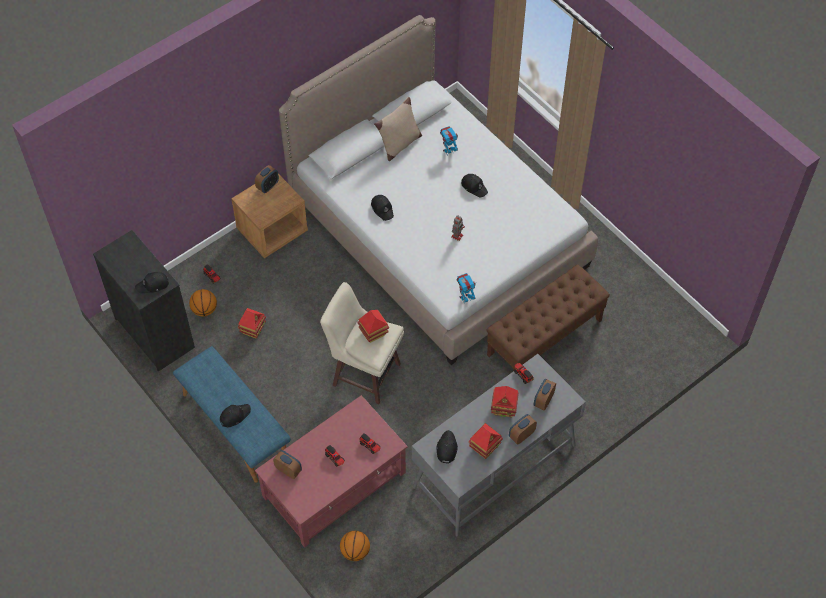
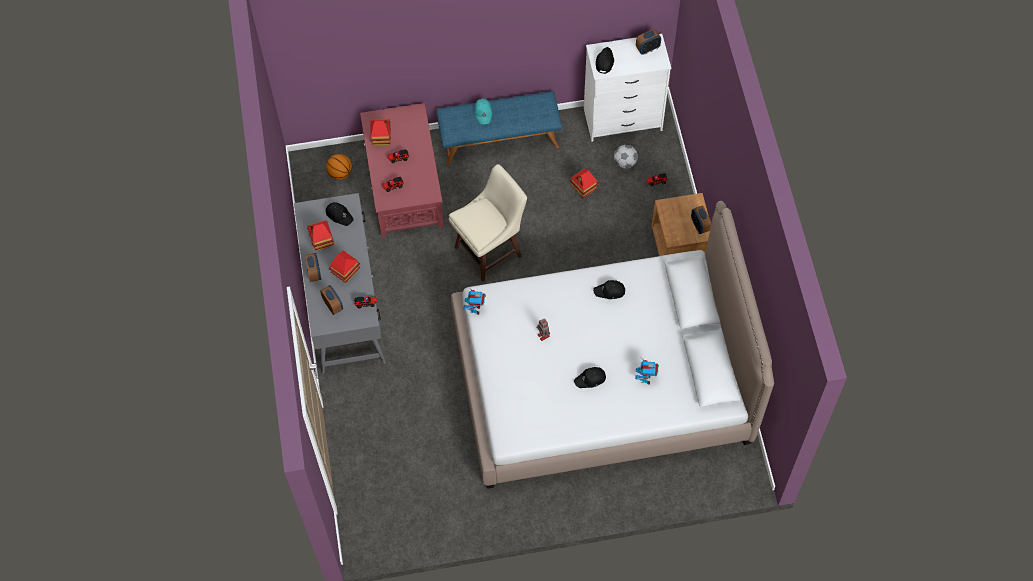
camera: 120 degrees right, 5 degrees up
(155, 333) = (622, 120): black dresser -> white dresser
(204, 310) = (625, 163): basketball -> football
(234, 416) = (483, 113): black cap -> turquoise cap
(288, 470) = (409, 124): alarm clock -> alarm clock (647, 49)
(373, 333) = (484, 223): toy house -> toy house (381, 138)
(399, 145) = (677, 341): beige pillow -> none
(544, 337) = (437, 408): brown bench -> none

